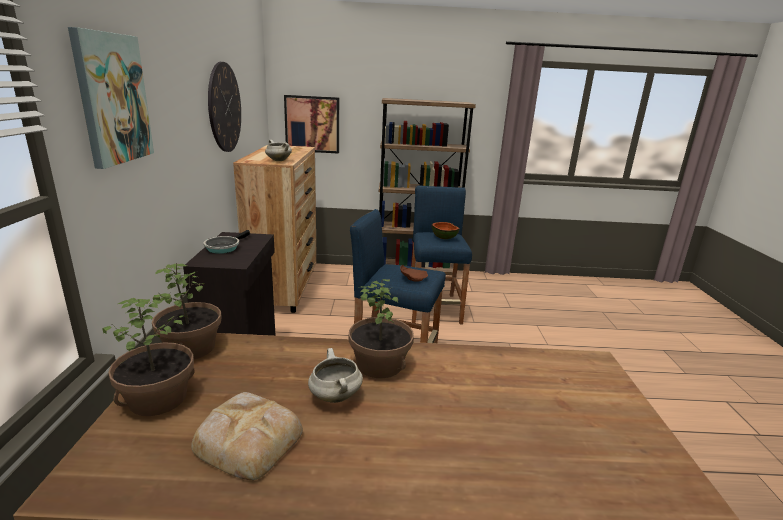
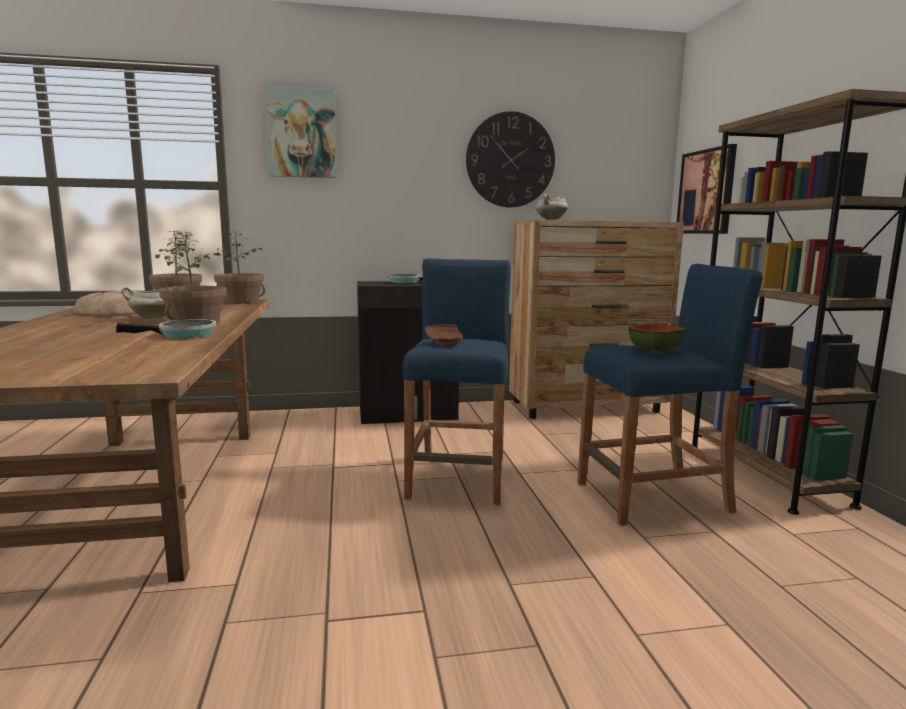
camera: 80 degrees right, 10 degrees down
(450, 365) = (182, 335): none -> frying pan

